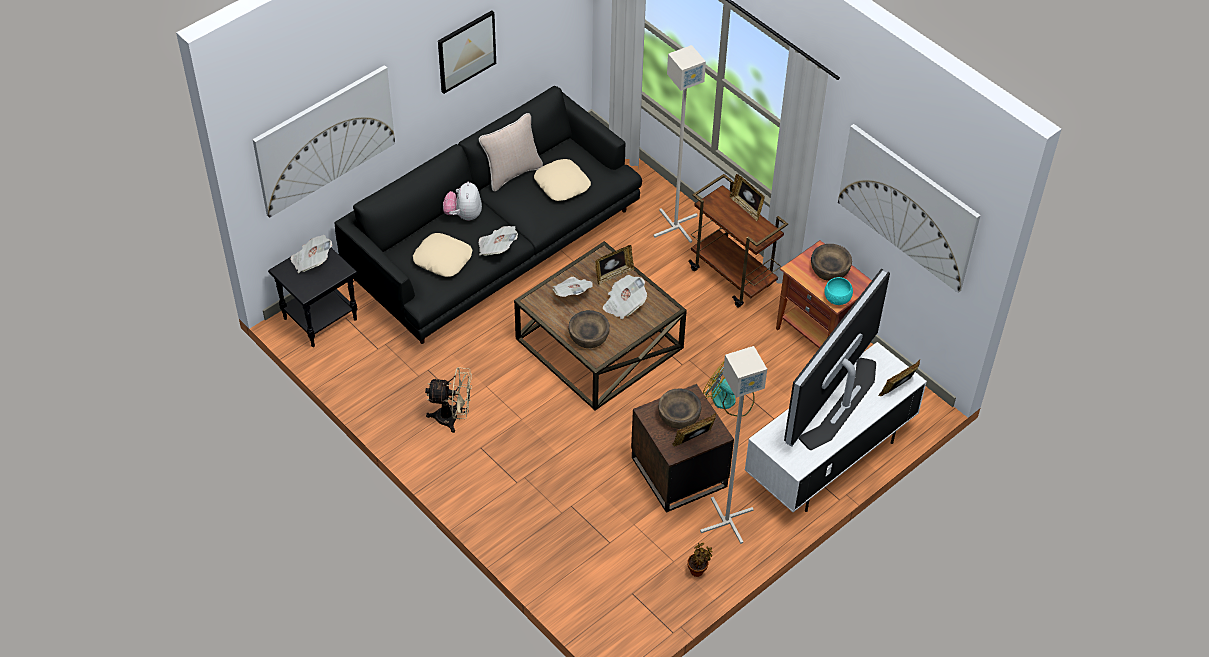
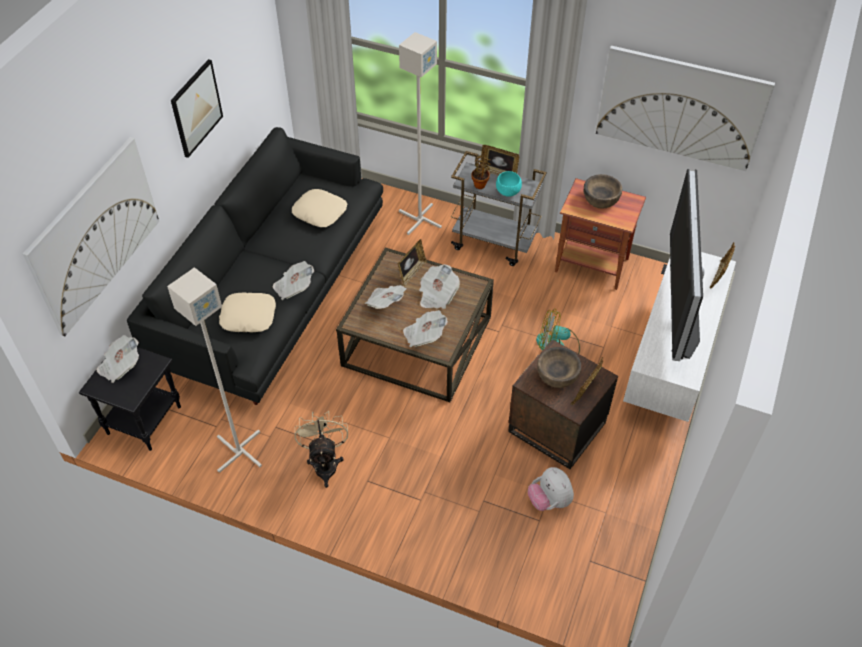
camera: 25 degrees left, 0 degrees up
(453, 418) = (325, 463): beige fan -> beige fan turned 75 degrees counterclockwise
(463, 215) = (245, 270): plush toy -> plush toy (549, 501)
(512, 173) = (268, 218): beige pillow -> none
(588, 336) = (424, 336): brown bowl -> newspaper
(698, 570) = (631, 511): potted plant -> potted plant (480, 184)
(726, 521) = (625, 454): grey floor lamp -> grey floor lamp (238, 452)
(732, 280) = (494, 245): brown cart -> grey cart
(837, 300) = (625, 221): turquoise bowl -> turquoise bowl (508, 192)

